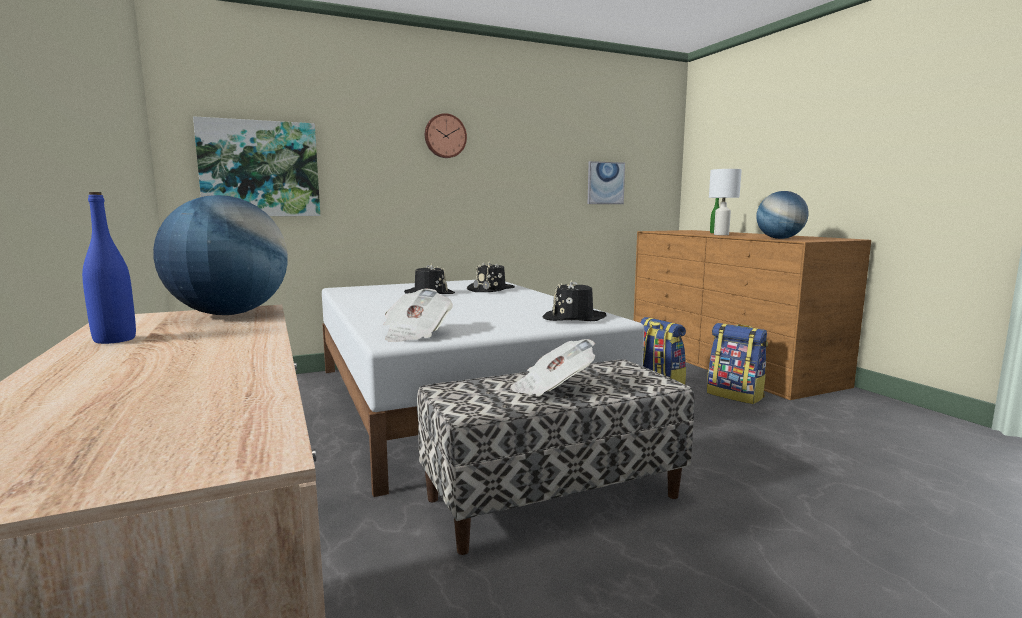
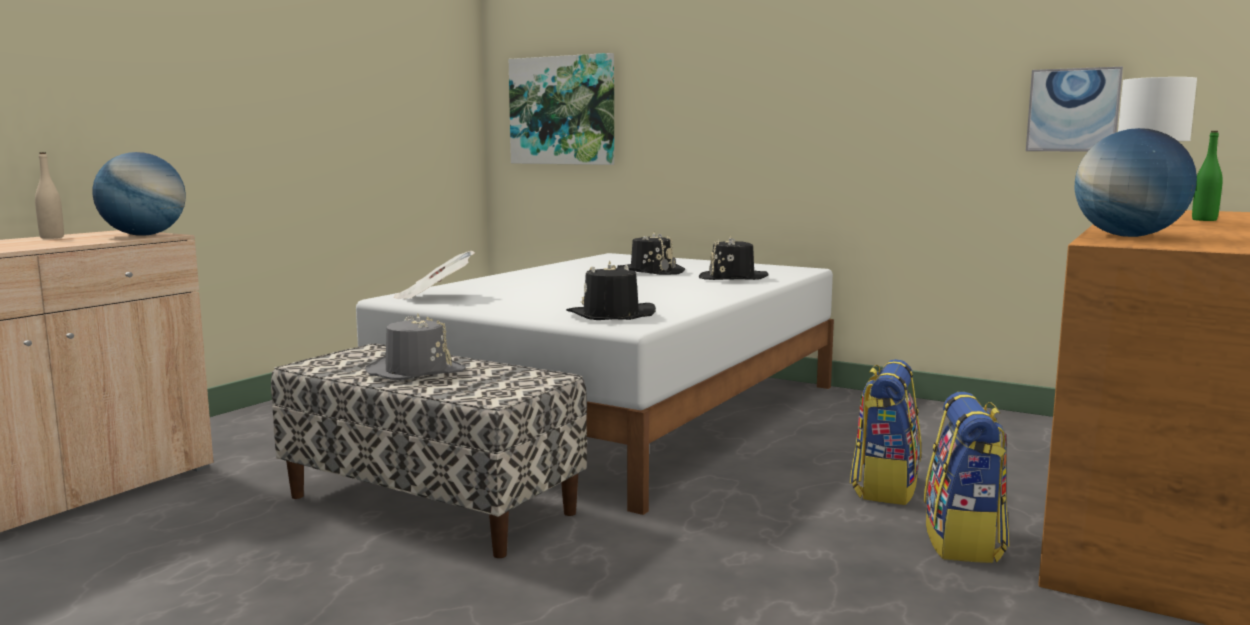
camera: 55 degrees right, 0 degrees up
(114, 340) = (52, 237): blue bottle -> beige bottle
(445, 136) = (769, 51): wall clock -> none
(552, 389) = (415, 371): newspaper -> grey hat

